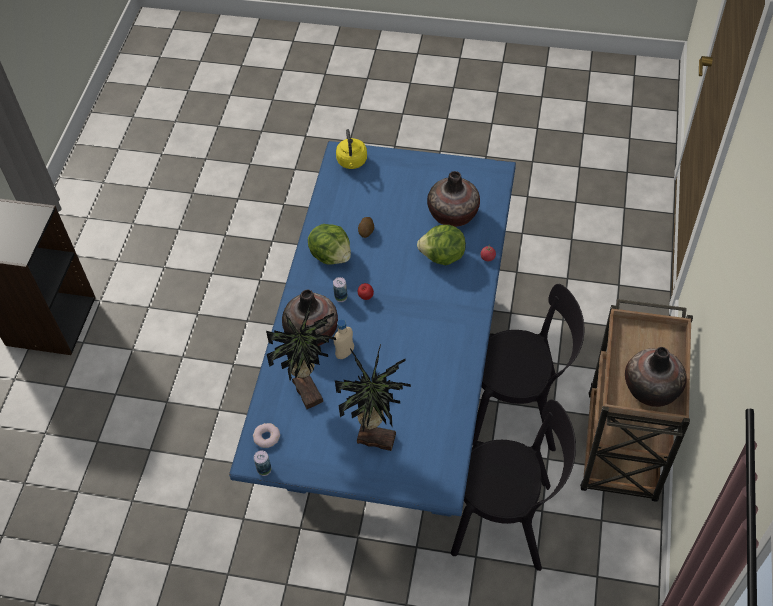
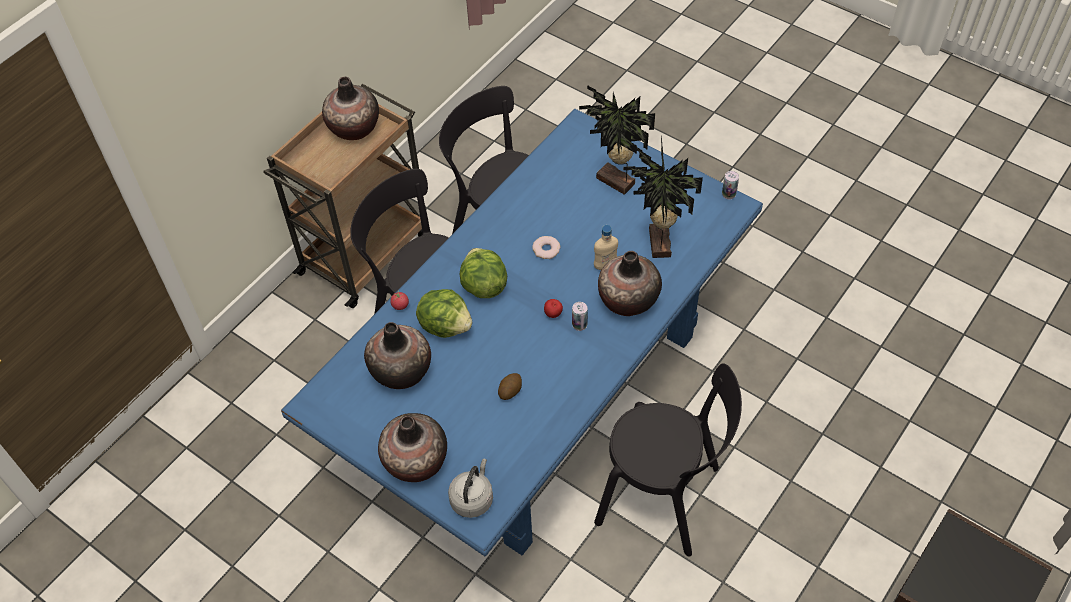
camera: 155 degrees left, 0 degrees up
(260, 350) = (664, 497): none -> black chair
(266, 437) = (716, 219): donut -> donut (546, 249)
(331, 255) = (565, 378): lettuce -> lettuce (483, 286)
(352, 162) = (472, 498): yellow kettle -> grey kettle
(403, 168) = (415, 460): none -> vase

